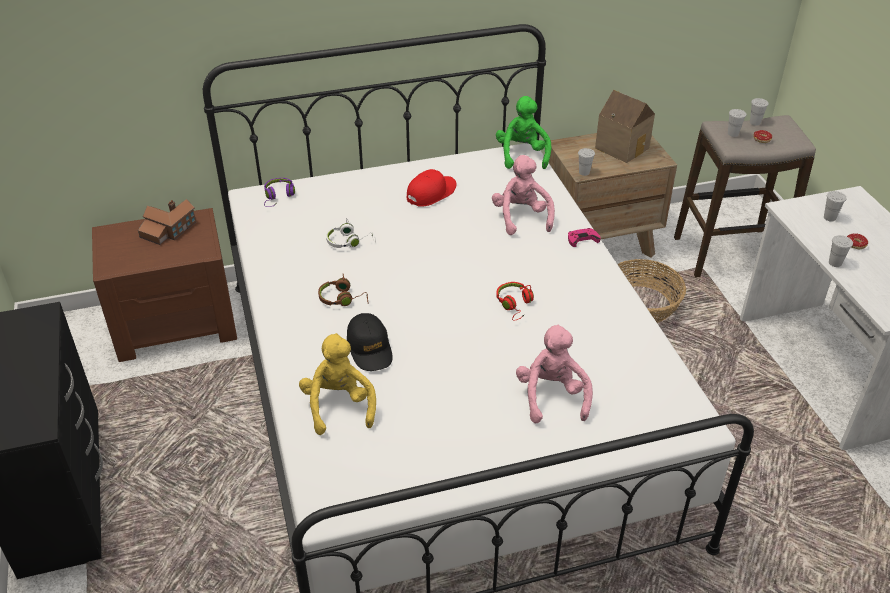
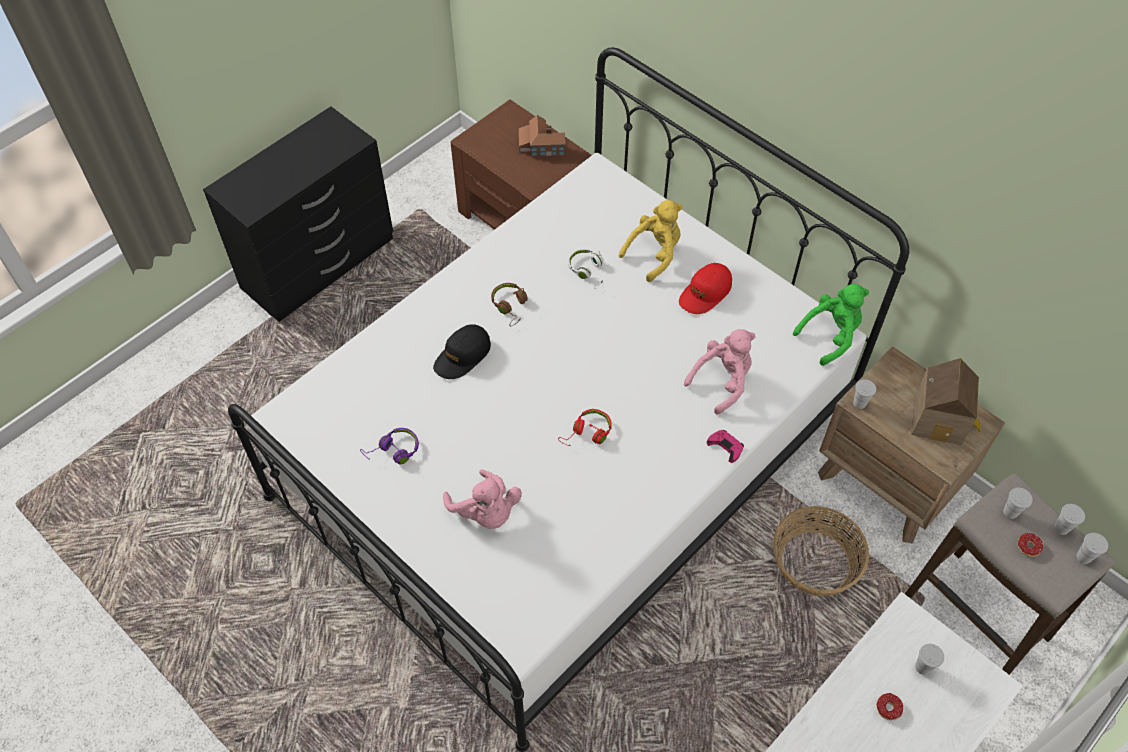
camera: 60 degrees right, 15 degrees up
(278, 196) = (612, 189): purple headphones -> purple headphones (393, 451)
(339, 405) = (387, 369): yellow plush toy -> yellow plush toy (654, 254)
(431, 193) = (705, 293): red cap -> red cap turned 120 degrees clockwise
(552, 396) = (486, 512): pink plush toy -> pink plush toy turned 90 degrees clockwise
(835, 263) = (835, 694): white cup -> white cup (1083, 557)

